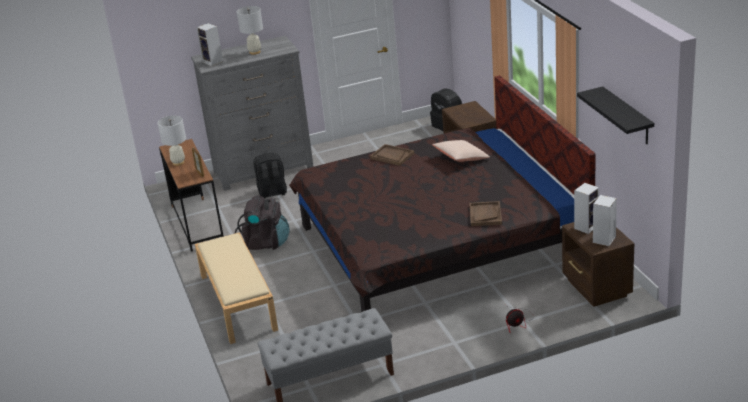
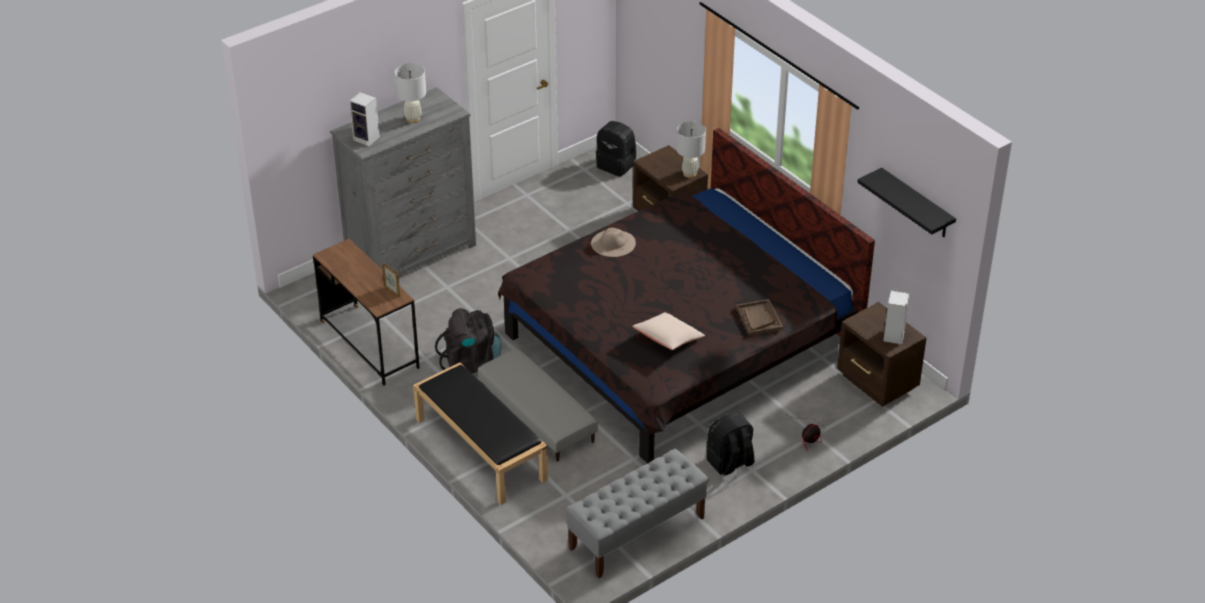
camera: 20 degrees left, 10 degrees up
(178, 162) = (354, 278): white table lamp -> white table lamp (689, 173)
(237, 302) = (479, 449): beige bench -> black bench
(272, 192) = (441, 288): black backpack -> black backpack (730, 463)
(296, 283) = (537, 415): none -> grey ottoman
(392, 156) = (613, 243): brown tray -> beige hat
(461, 158) = (697, 239): beige pillow -> beige pillow (668, 339)
(586, 226) = (869, 320): speaker -> none

